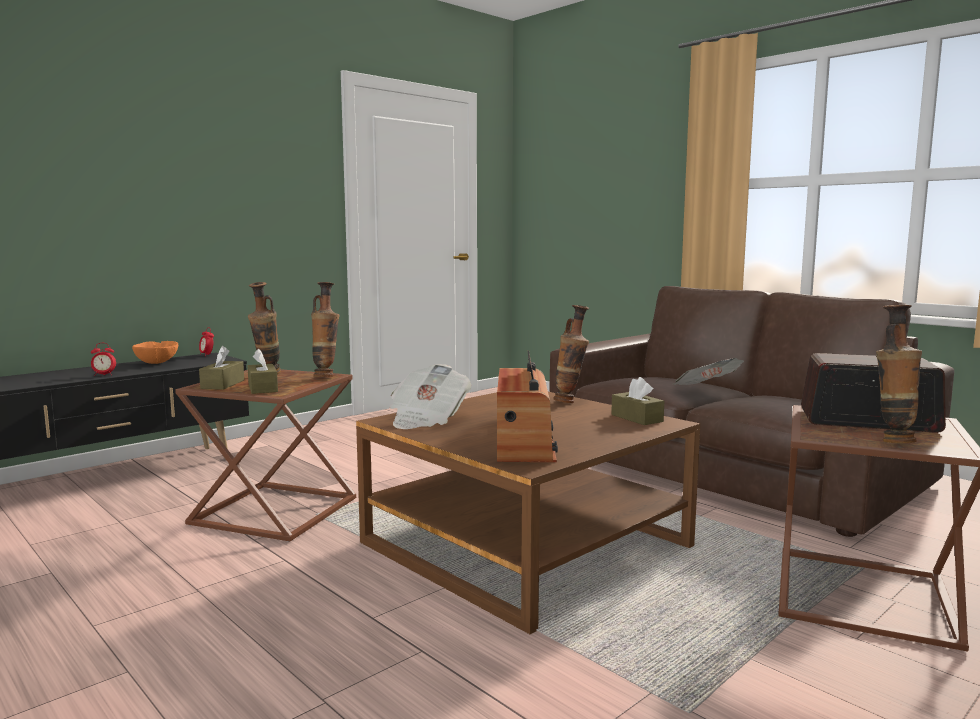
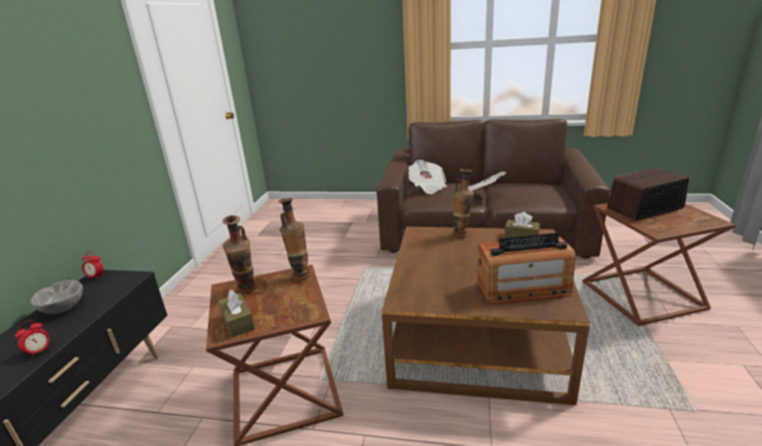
camera: 35 degrees left, 15 degrees up
(156, 363) = (63, 308): orange bowl -> grey bowl
(263, 388) = (284, 312): brown tissue box -> none
(427, 419) = (423, 288): newspaper -> newspaper (427, 187)
(524, 444) = (523, 289): radio -> radio turned 120 degrees clockwise
(892, 440) = (684, 222): vase -> none

